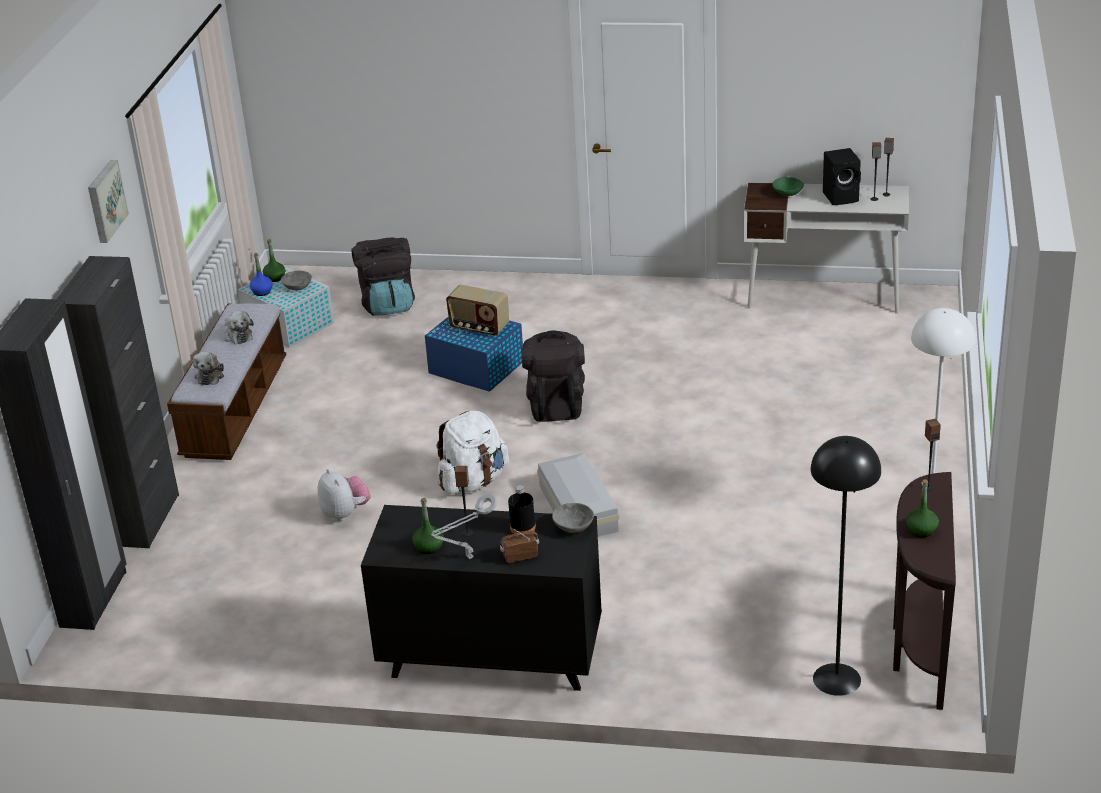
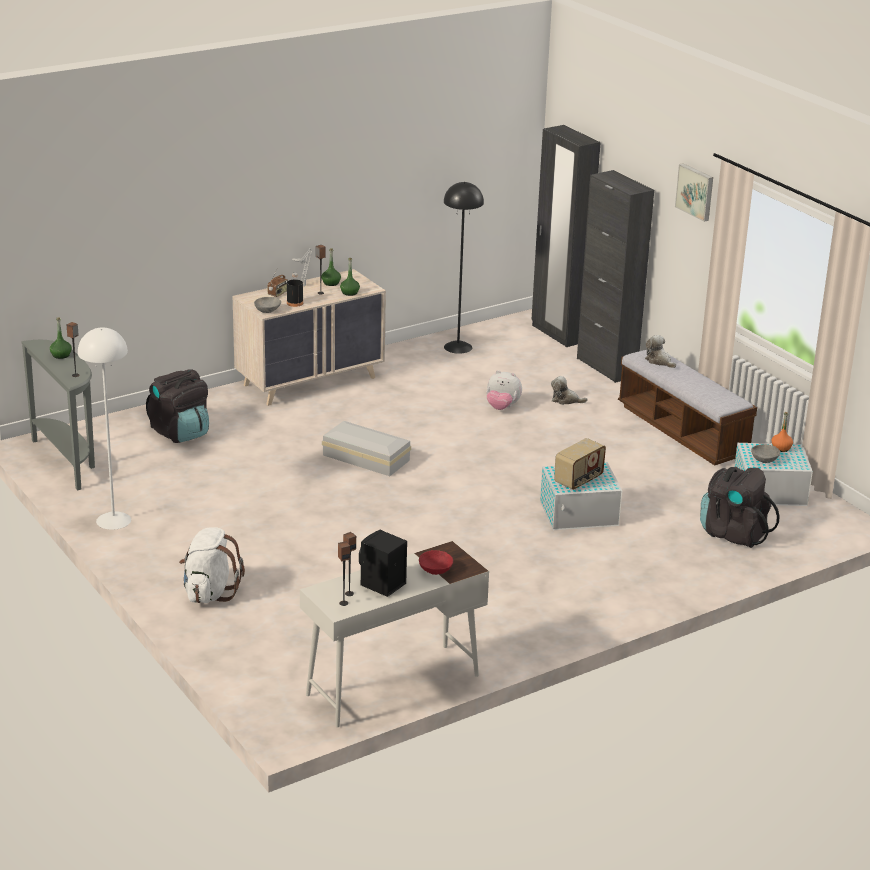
camera: 135 degrees right, 5 degrees down
(237, 335) = (696, 385): plush toy -> plush toy (565, 400)
(262, 292) = (781, 448): blue bottle -> orange bottle
(275, 278) = (796, 460): green bottle -> green bottle (349, 293)
(473, 481) = (455, 448): white backpack -> white backpack (209, 592)
(475, 367) = (580, 514): blue storage box -> white storage box
(479, 328) = (579, 480): radio -> radio turned 150 degrees clockwise
(490, 657) = (310, 381): black dresser -> beige dresser
(555, 405) = (479, 510): black backpack -> black backpack (180, 432)
(787, 194) = (435, 570): green bowl -> red bowl
(836, 679) = (106, 433): black floor lamp -> black floor lamp (458, 347)
(918, 650) = (68, 461): brown console table -> grey console table

